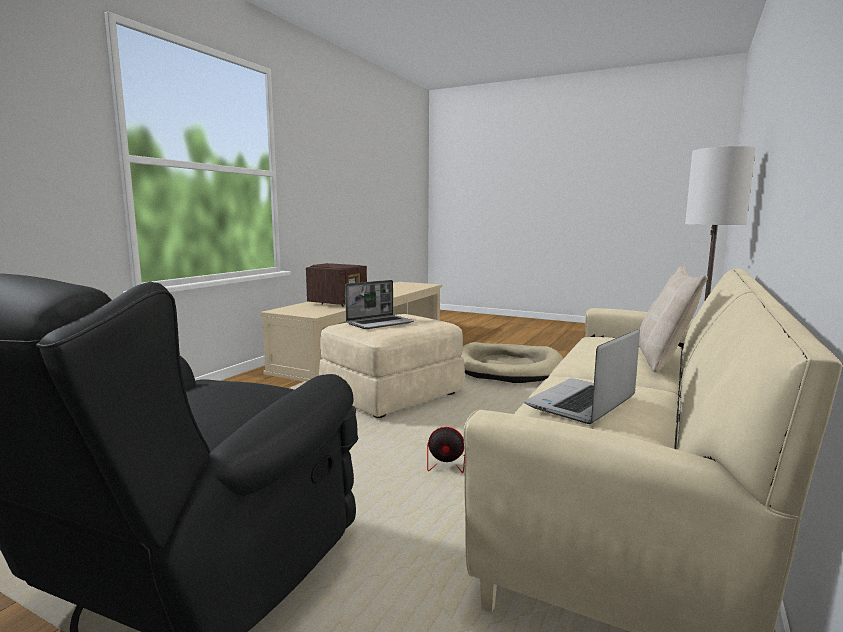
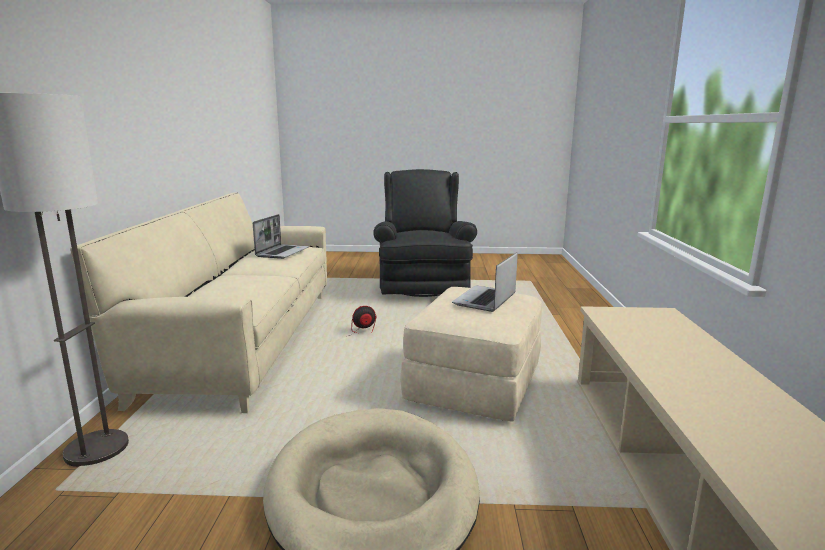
camera: 155 degrees right, 5 degrees up
(338, 303) = (667, 349): radio -> none
(663, 360) = (211, 281): beige pillow -> none

